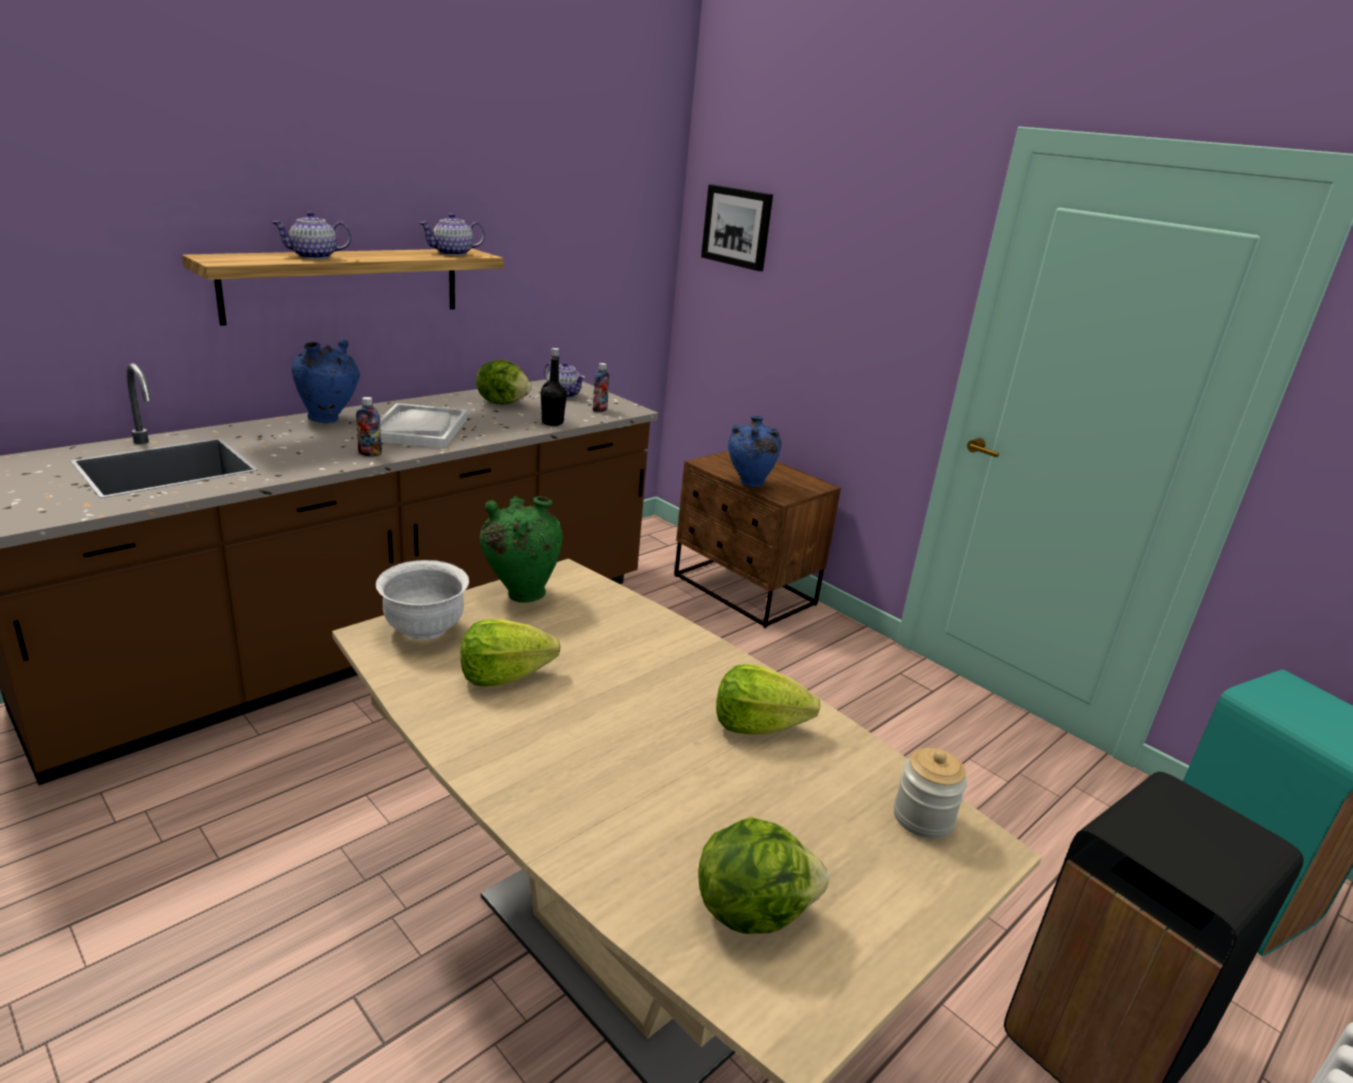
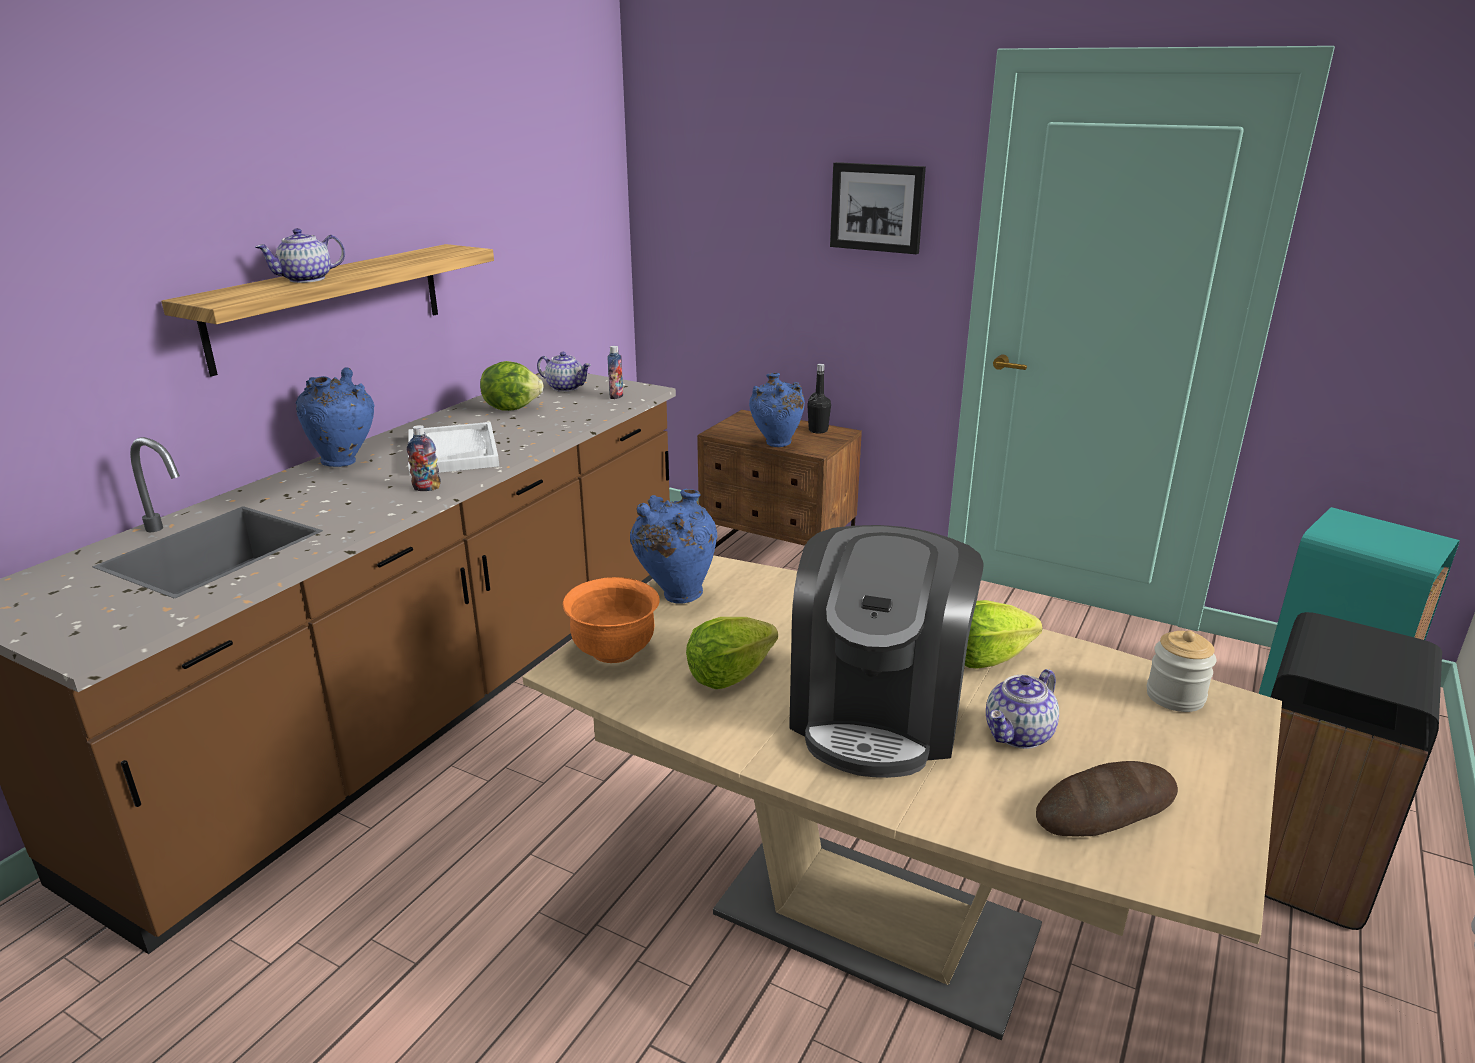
camera: 15 degrees left, 0 degrees up
(424, 629) = (614, 651): white bowl -> orange bowl
(452, 253) = (438, 253): teapot -> teapot (1019, 735)
(520, 594) = (676, 595): green vase -> blue vase
(552, 422) = (582, 418): black bottle -> black bottle (818, 430)
(606, 749) = (877, 714): none -> coffee machine
(737, 227) = (698, 181): picture -> picture (877, 207)
(751, 909) = (1106, 808): lettuce -> bread

